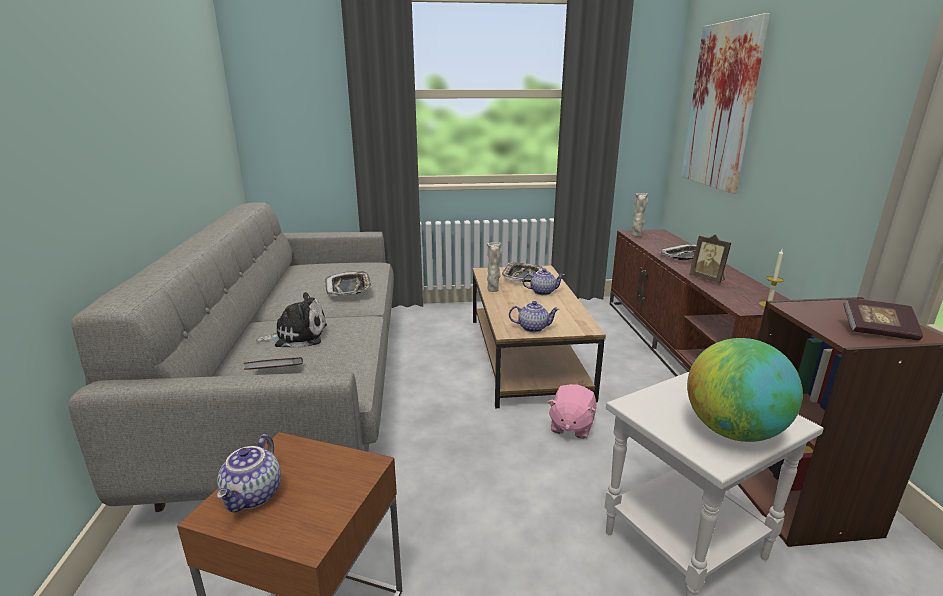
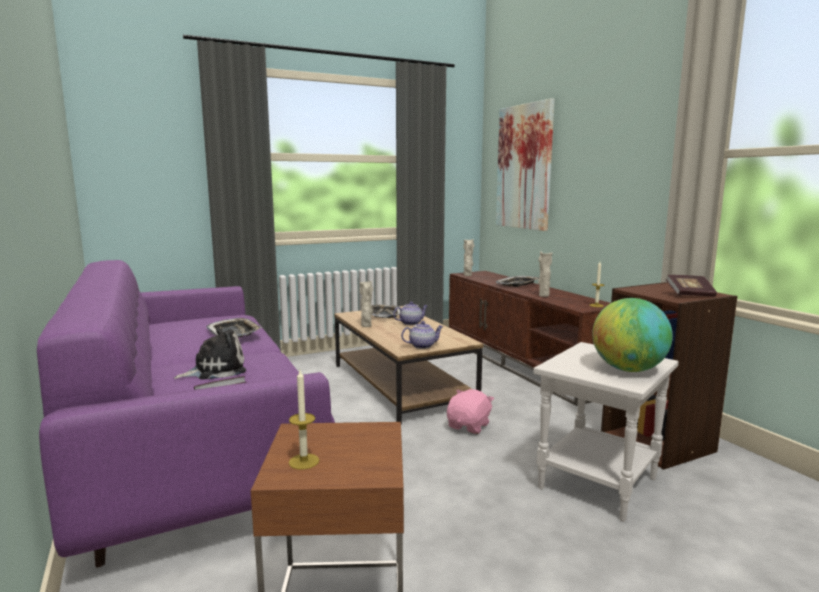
camera: 20 degrees left, 10 degrees down
(254, 496) = (304, 461): teapot -> candle
(301, 388) = (194, 440): grey sofa -> purple sofa
(571, 426) = (469, 426): pink plush toy -> pink plush toy turned 150 degrees counterclockwise
(708, 279) = (543, 295): picture frame -> beige vase

